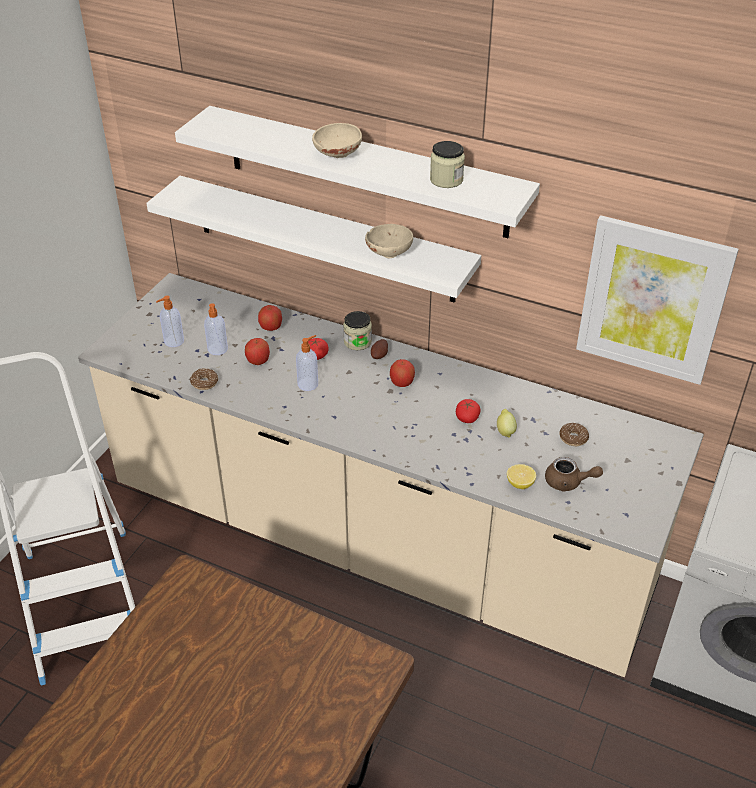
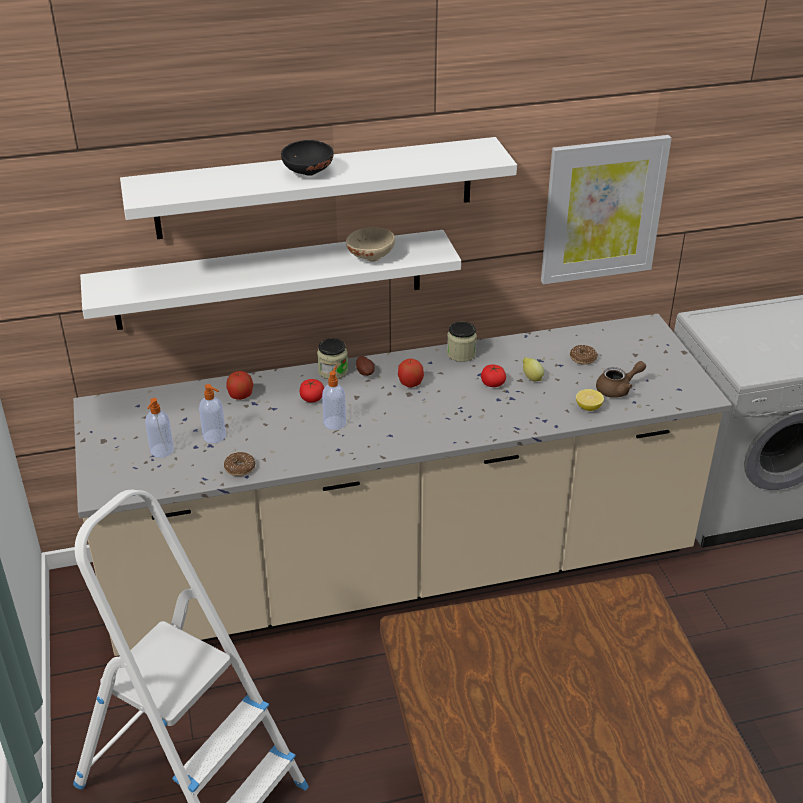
camera: 40 degrees left, 5 degrees down
(258, 361) = (266, 427): apple -> none
(336, 154) = (307, 173): beige bowl -> black bowl
(446, 180) = (426, 159): jar -> jar (461, 354)

